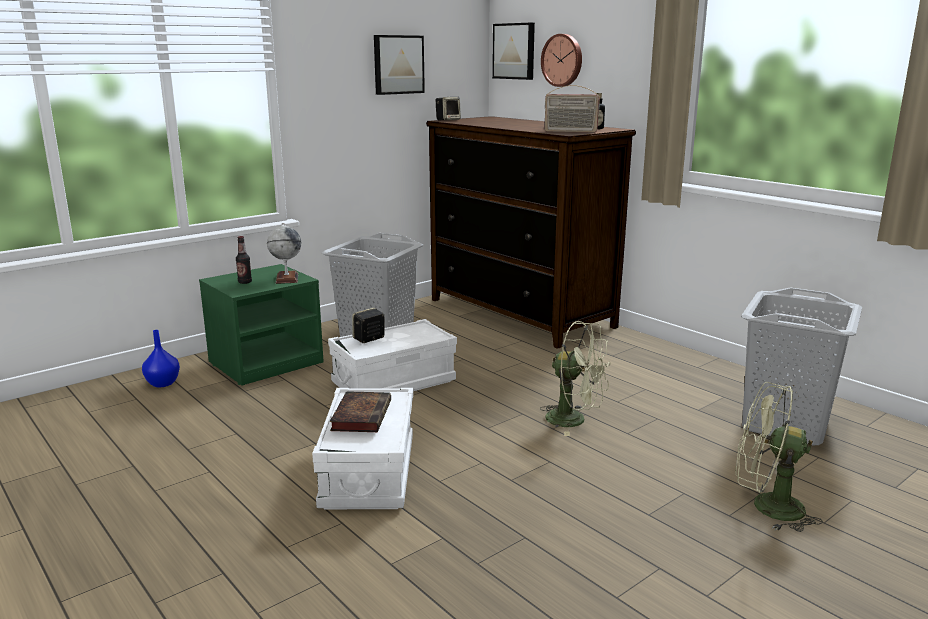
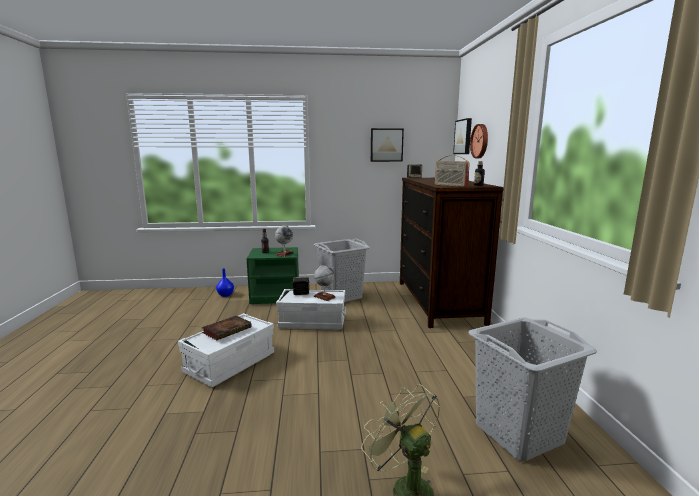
camera: 35 degrees right, 5 degrees down
(411, 335) = (324, 297): none -> globe
(574, 420) = (370, 374): green fan -> none

